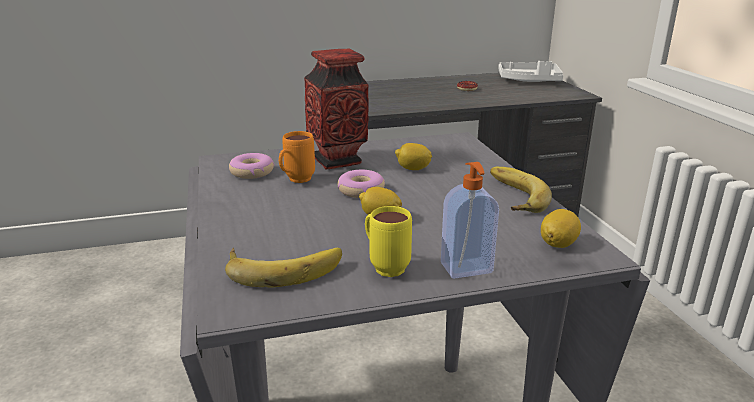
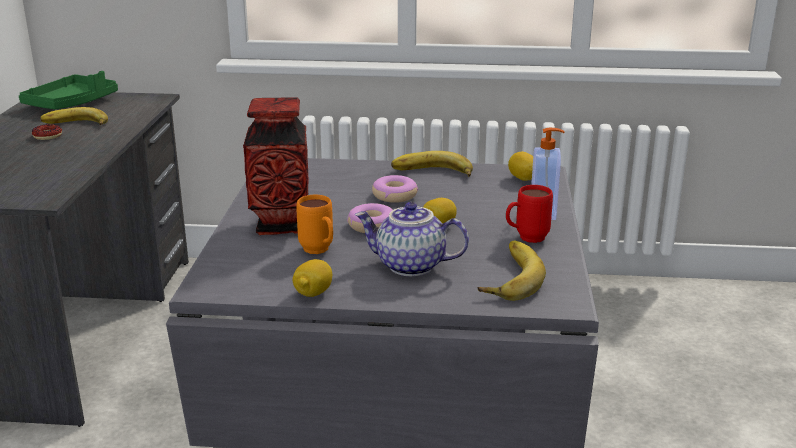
camera: 70 degrees left, 0 degrees up
(252, 172) = (270, 272): donut -> donut (395, 195)
(285, 218) = (409, 266): none -> teapot
(384, 266) = (525, 239): yellow mug -> red mug
(413, 169) = (339, 196): lemon -> lemon (313, 293)
(495, 89) = (75, 125): none -> banana
(529, 81) = (72, 104): white tray -> green tray

